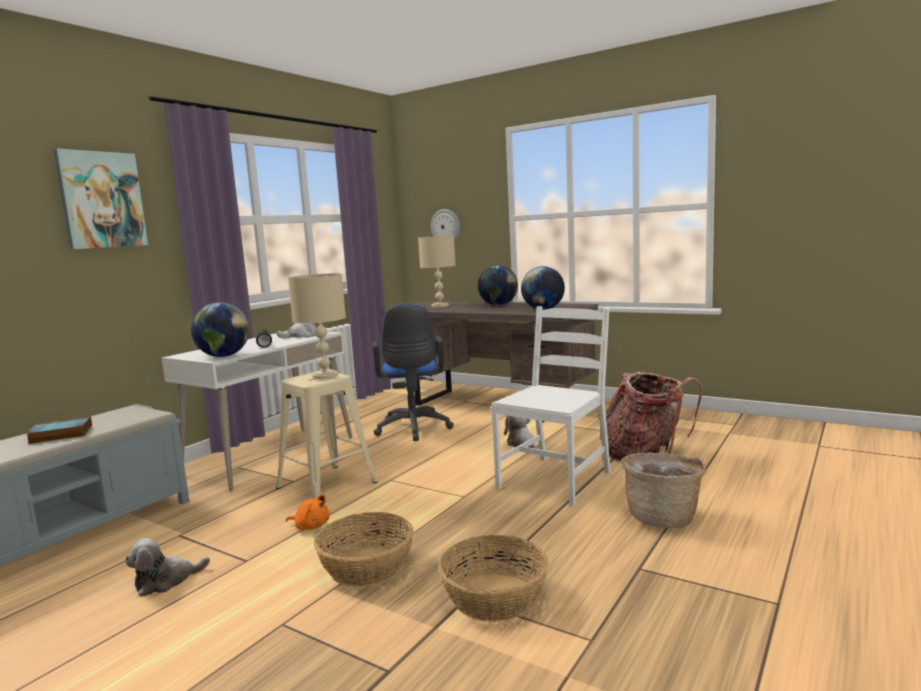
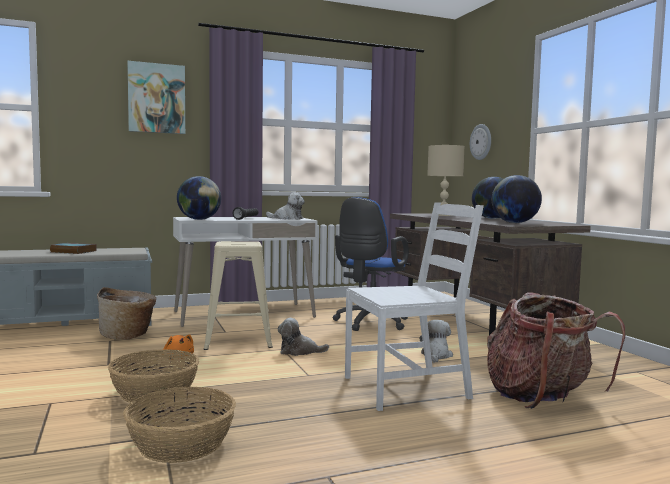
camera: 35 degrees right, 5 degrees down
(166, 581) = (56, 360): plush toy -> plush toy (299, 351)
(324, 376) = (245, 243): beige table lamp -> none
(662, 517) = (442, 450): basket -> basket (128, 336)

